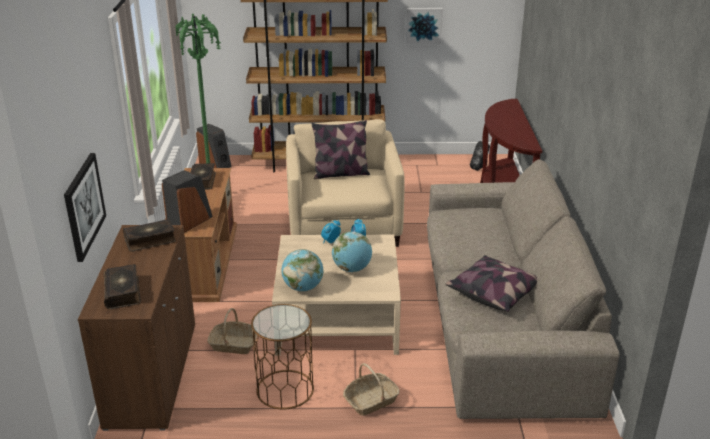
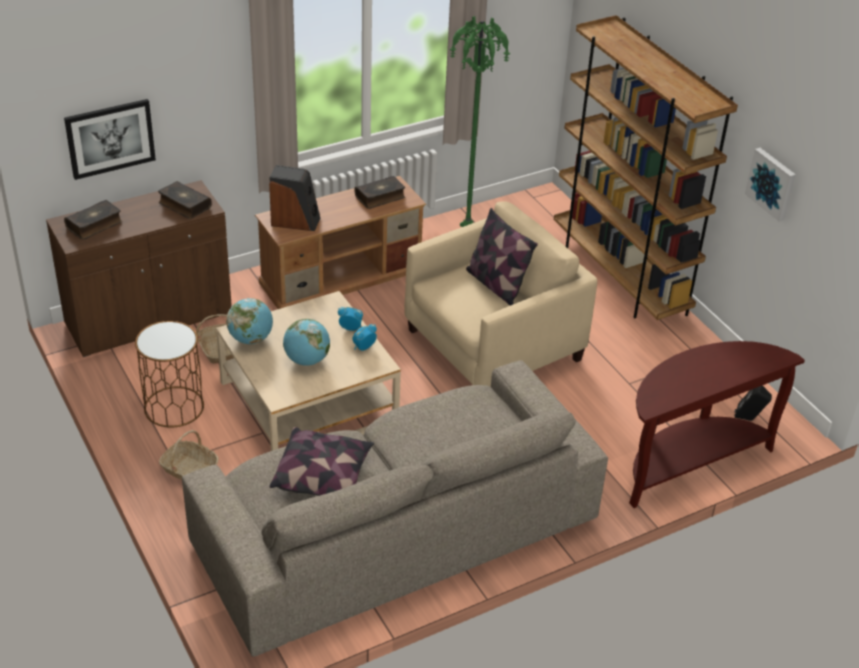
camera: 60 degrees right, 10 degrees up
(215, 164) = (542, 202): speaker -> none

